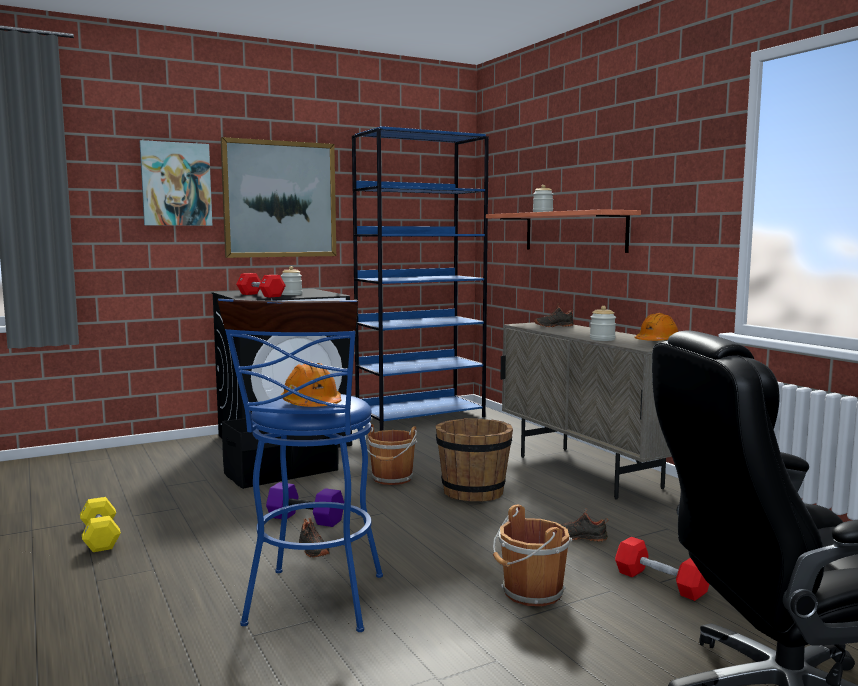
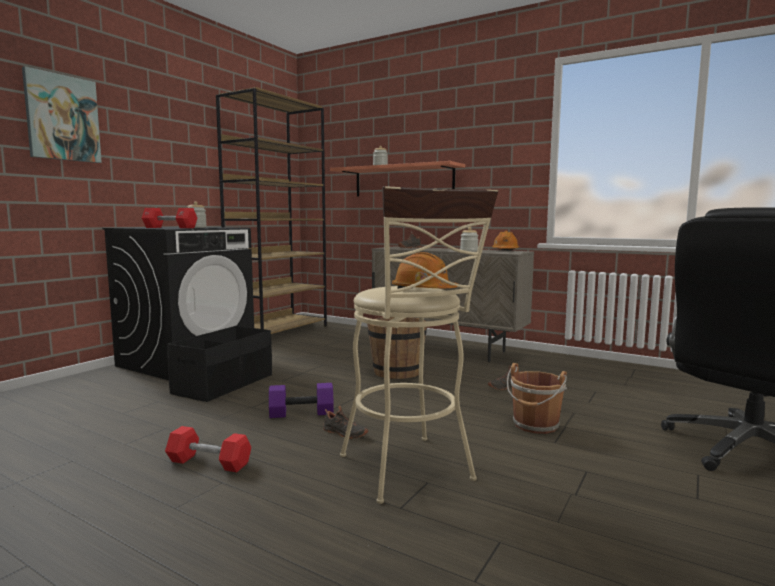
camera: 30 degrees left, 0 degrees up
(100, 537) = (117, 469): yellow dumbbell -> none
(280, 199) = (159, 144): picture -> none
(313, 605) = (411, 472): blue stool -> beige stool
(392, 479) = (324, 374): brown bucket -> none
(421, 417) = (279, 331): blue bookcase -> brown bookcase
(660, 583) = (590, 402): red dumbbell -> red dumbbell (209, 463)

